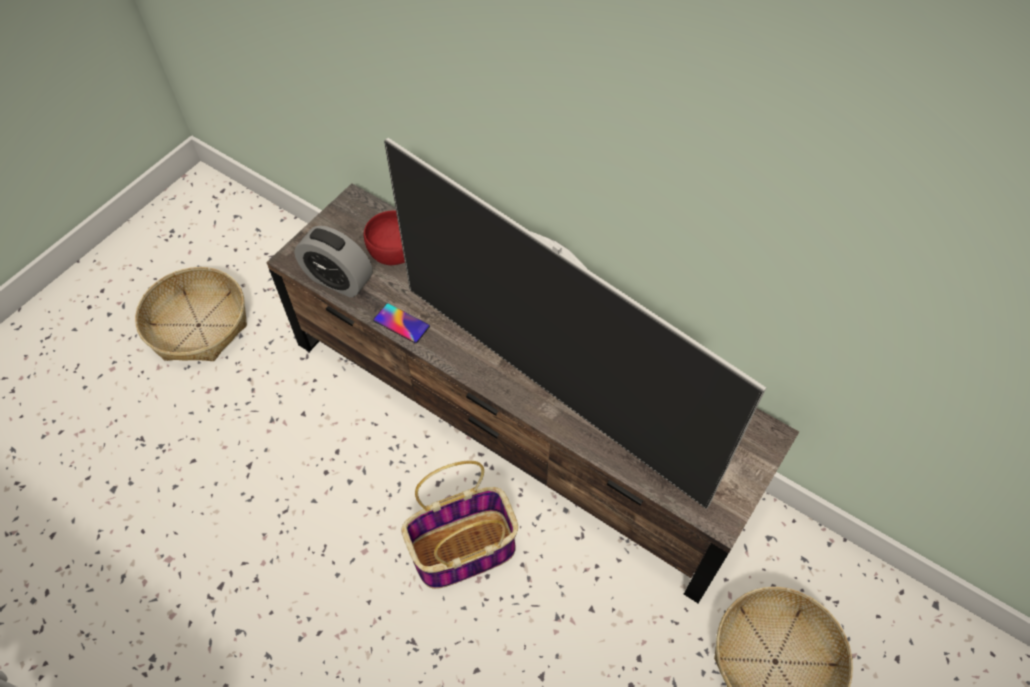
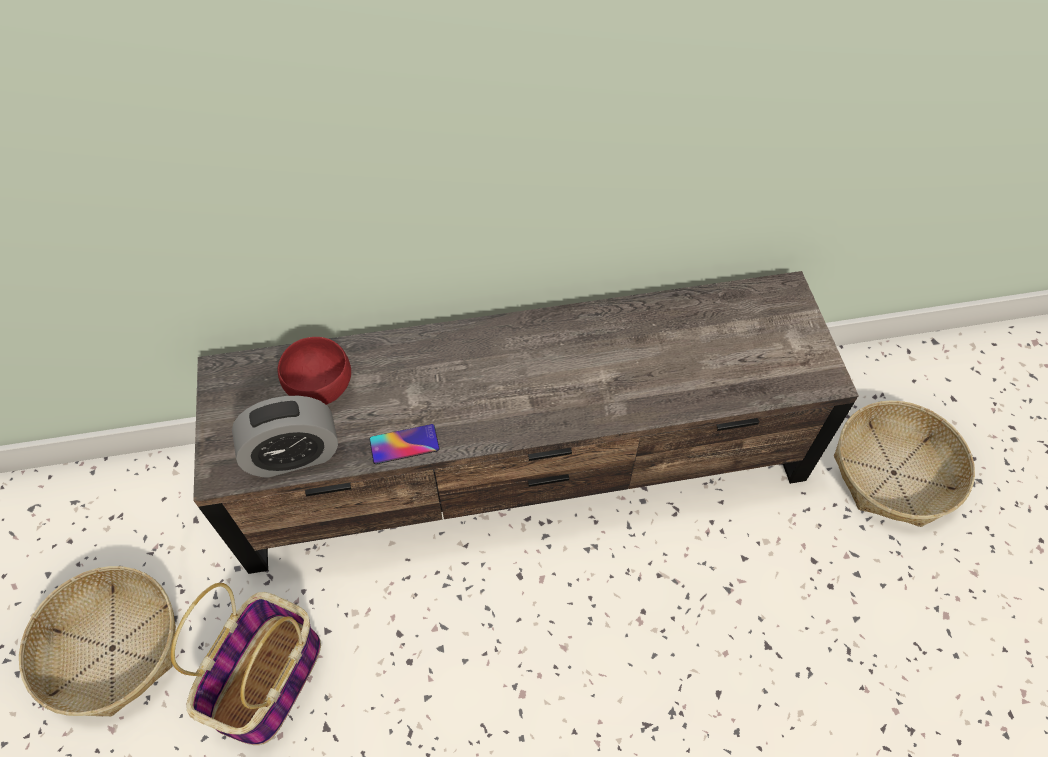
camera: 45 degrees left, 0 degrees up
(462, 550) = (601, 611): basket -> basket (268, 682)
(549, 388) = (596, 391): television -> none

